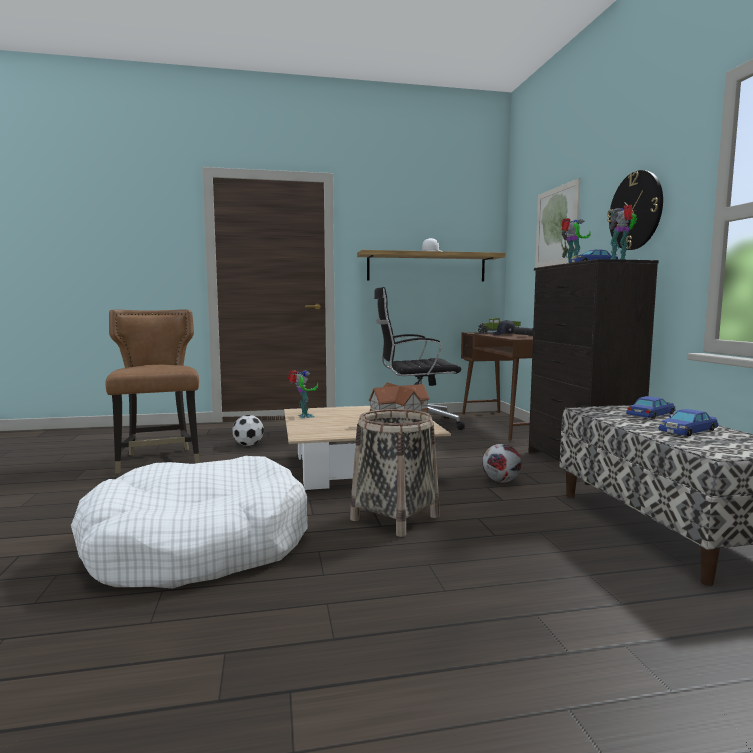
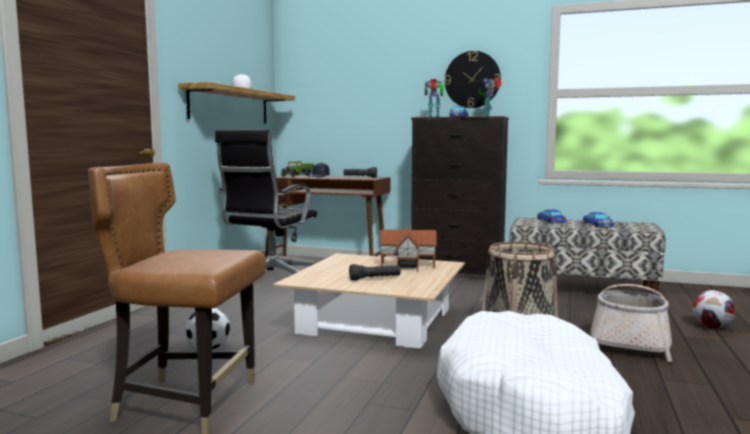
camera: 60 degrees left, 0 degrees up
(304, 416) = (331, 282): toy robot -> none
(332, 422) = (375, 279): none -> black flashlight
(456, 576) = (630, 340): none -> basket
(501, 481) = (469, 295): football -> football (712, 327)
(556, 227) = (368, 79): picture -> none

